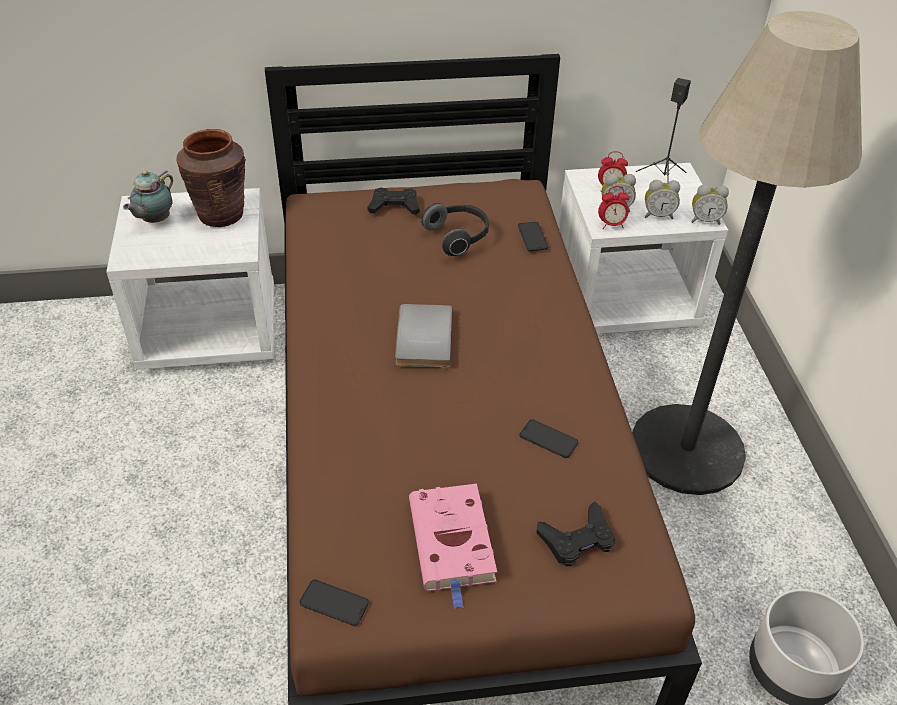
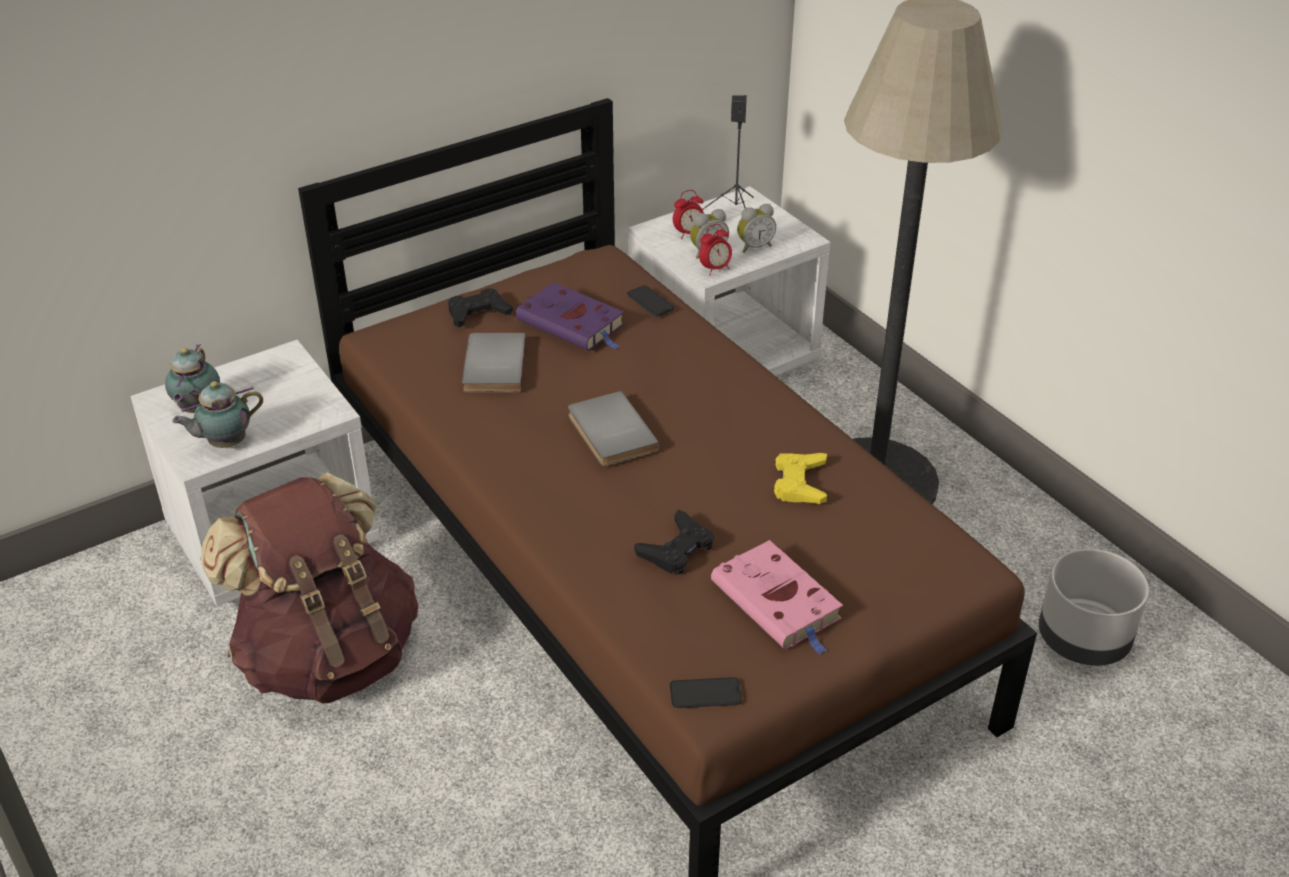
camera: 25 degrees left, 5 degrees down
(153, 252) = (225, 443): none -> teapot
(186, 434) = (329, 655): none -> brown backpack
(221, 215) = (275, 381): brown vase -> none
(374, 252) = (491, 366): none -> grey book
(458, 237) = (573, 324): headphones -> purple book
(548, 439) = (800, 483): phone -> yellow game controller
(577, 539) = (887, 558): black game controller -> black game controller (677, 549)
(705, 220) = (803, 239): alarm clock -> none

